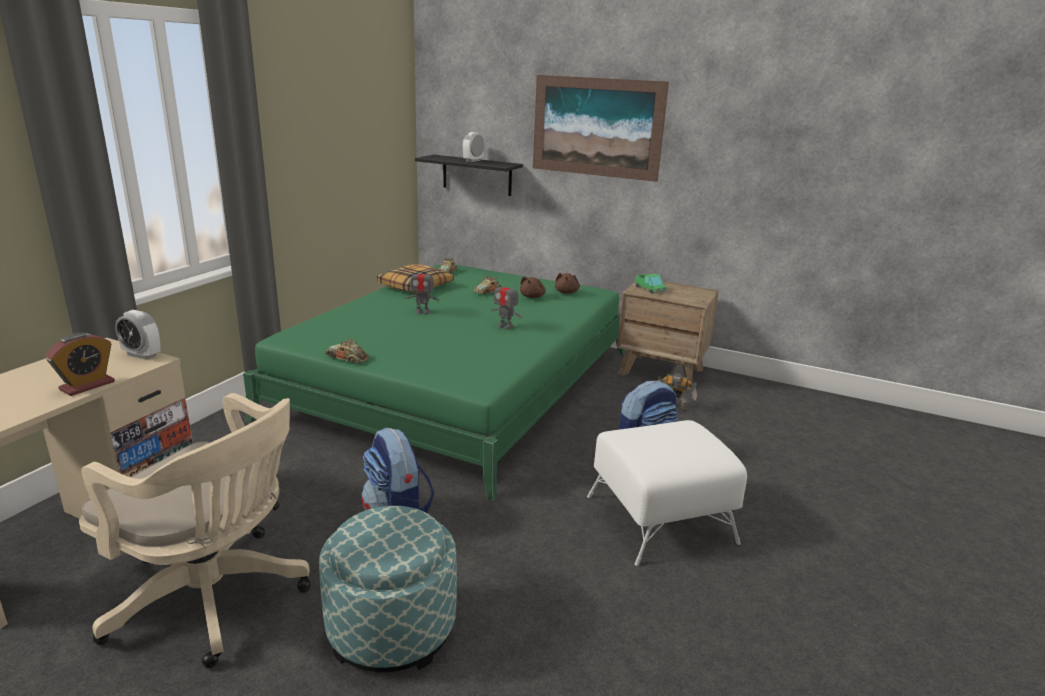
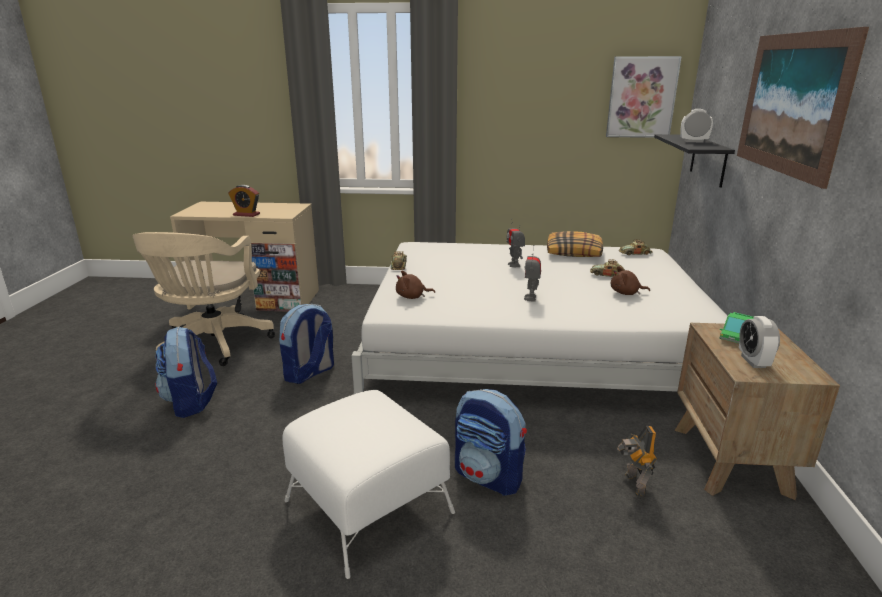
camera: 70 degrees right, 0 degrees up
(142, 355) = (291, 212): alarm clock -> alarm clock (753, 361)
(389, 123) = (641, 97): none -> picture
(392, 628) = (191, 402): ottoman -> backpack
(459, 383) = (532, 345): green bed -> white bed
(566, 292) = (669, 305): brown plush toy -> brown plush toy (412, 297)

